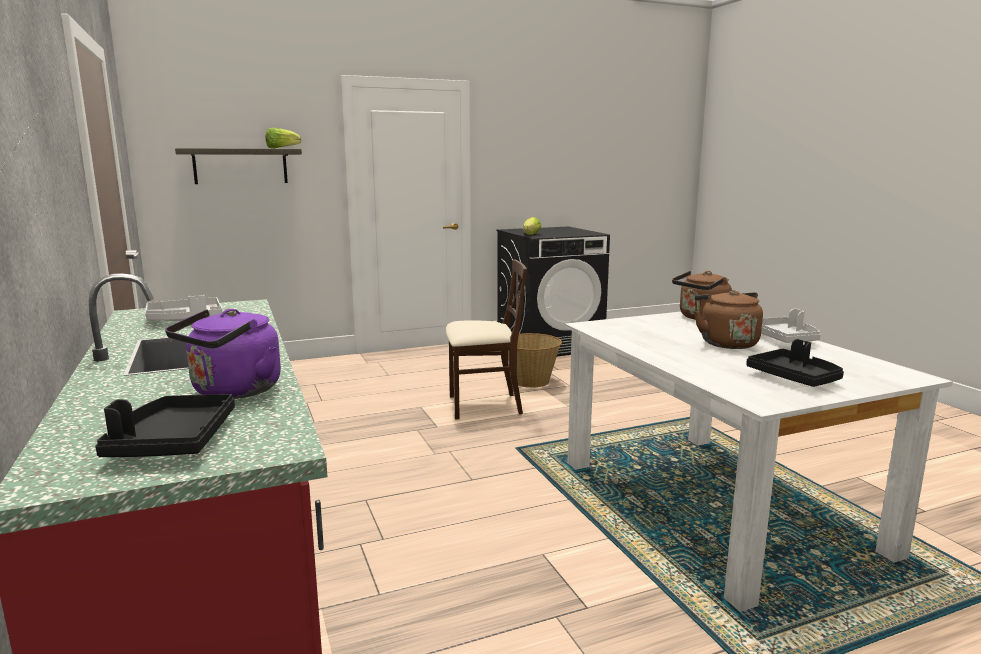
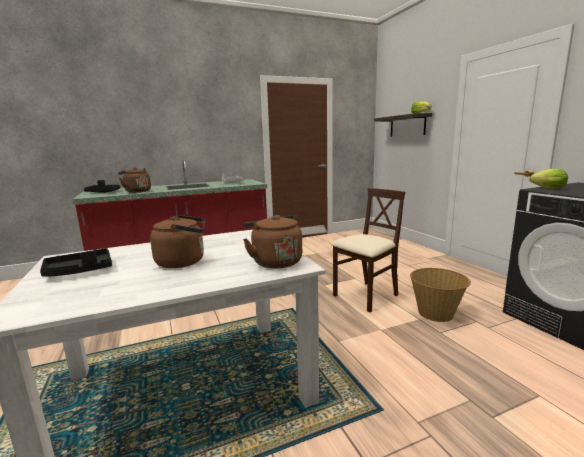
camera: 90 degrees right, 0 degrees up
(233, 392) = (137, 191): purple kettle -> brown kettle
(483, 405) = (366, 296): beige chair -> beige chair turned 120 degrees counterclockwise
(784, 339) = (179, 284): grey tray -> none

